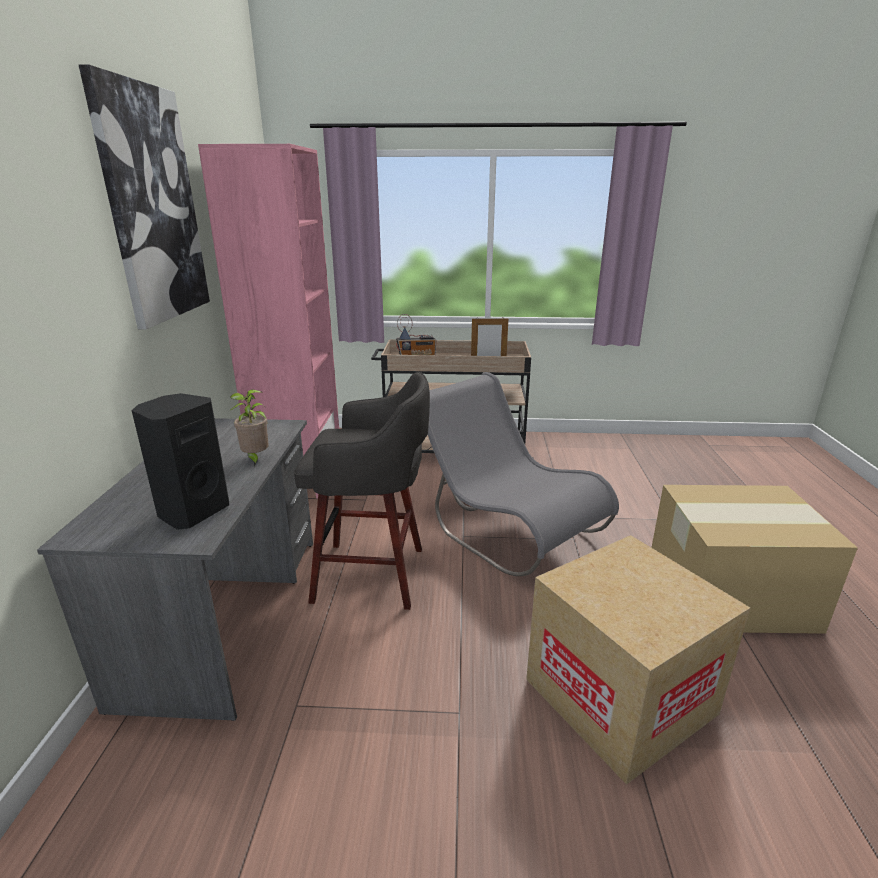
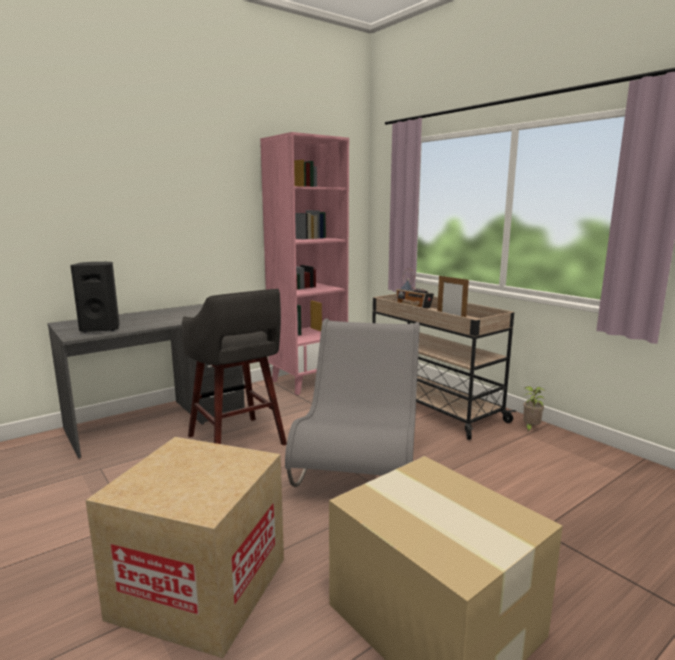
camera: 50 degrees right, 10 degrees down
(151, 206) = (203, 172): picture -> none
(255, 459) = (174, 321): potted plant -> potted plant (530, 428)

